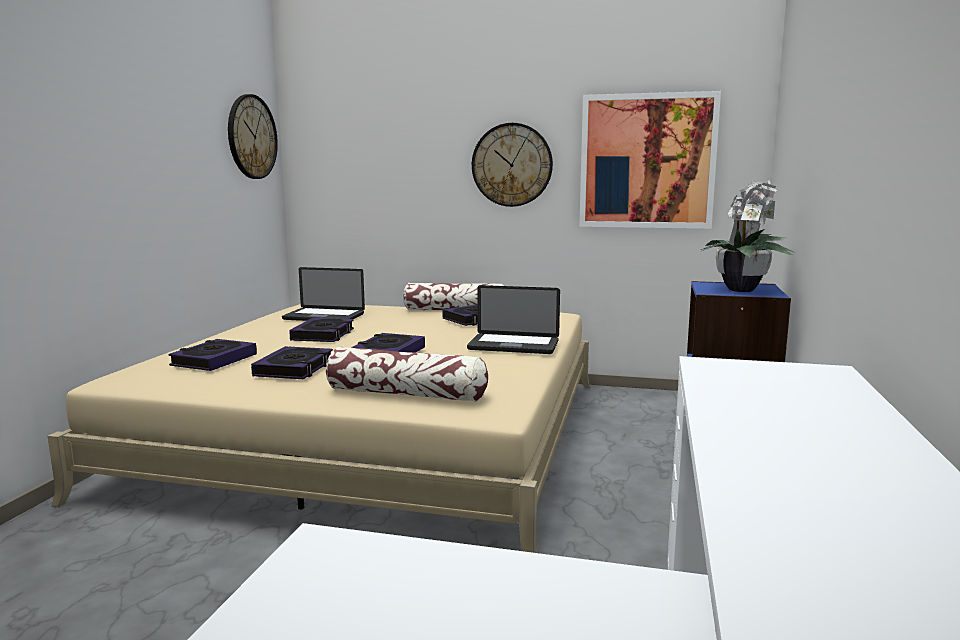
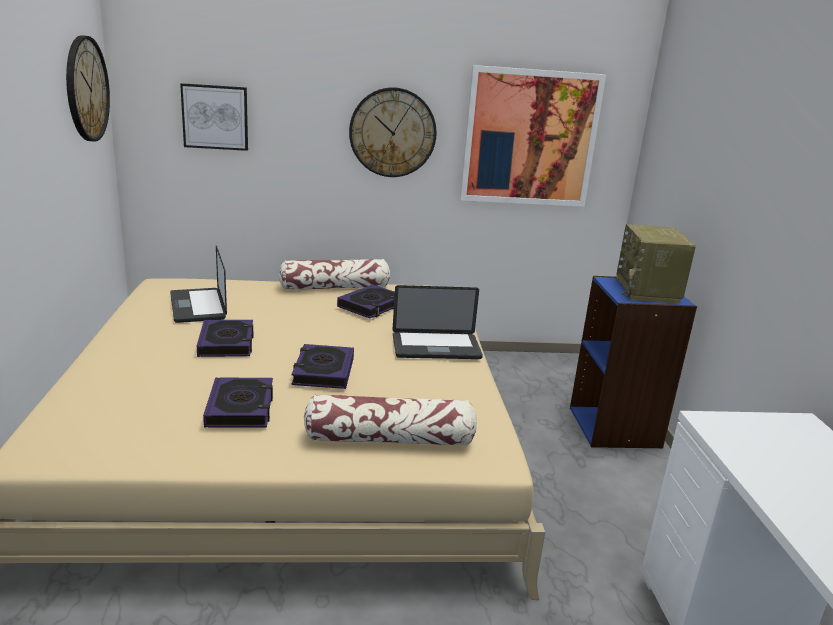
camera: 20 degrees left, 10 degrees up
(214, 360) = (132, 400): book -> none
(324, 317) = (198, 306): laptop -> laptop turned 75 degrees clockwise
(360, 161) = (215, 117): none -> picture
(743, 289) = (648, 291): potted plant -> radio

